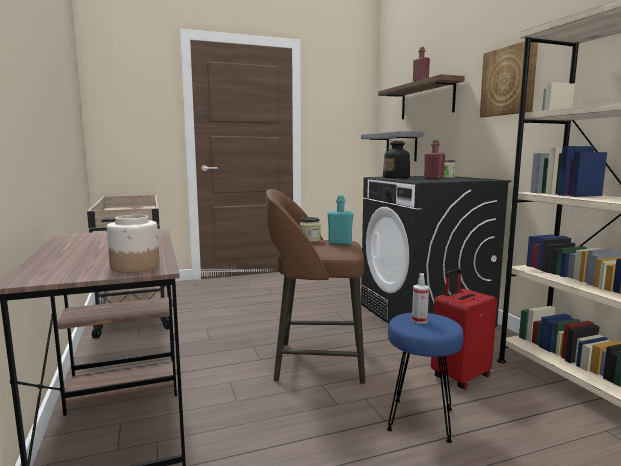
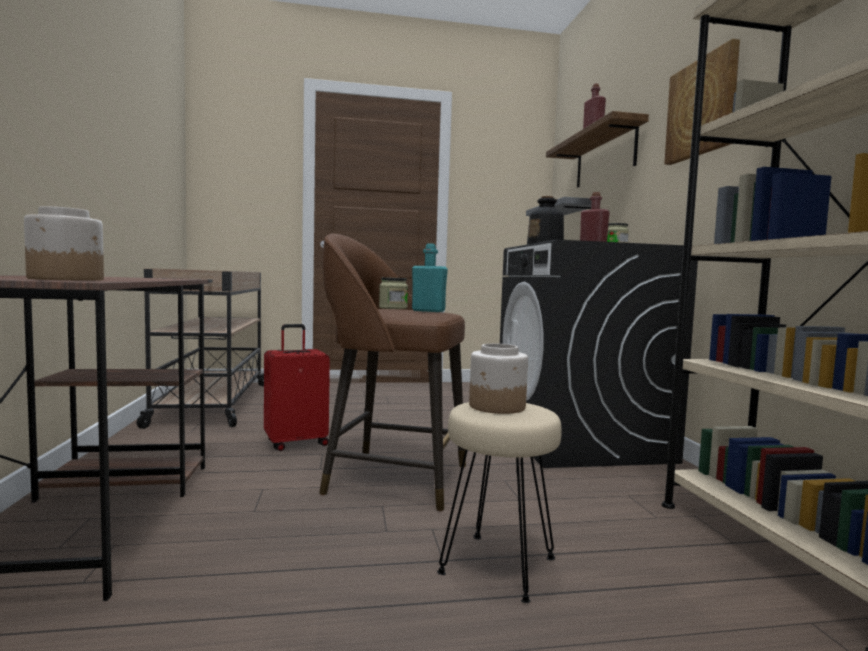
camera: 10 degrees right, 5 degrees down
(419, 320) = (497, 407): spray bottle -> jar
(420, 420) = (497, 567): blue stool -> beige stool
(459, 376) = (591, 518): red suitcase -> red suitcase (296, 443)

